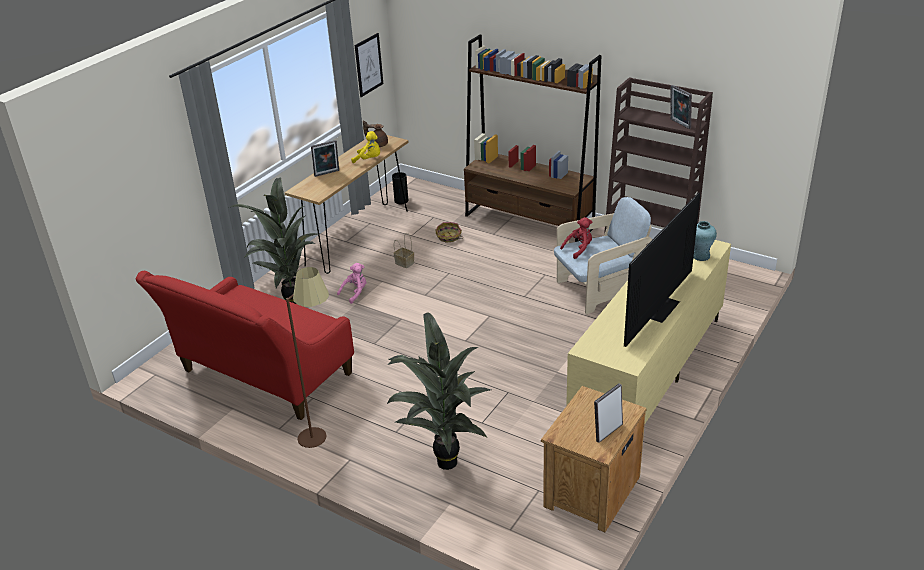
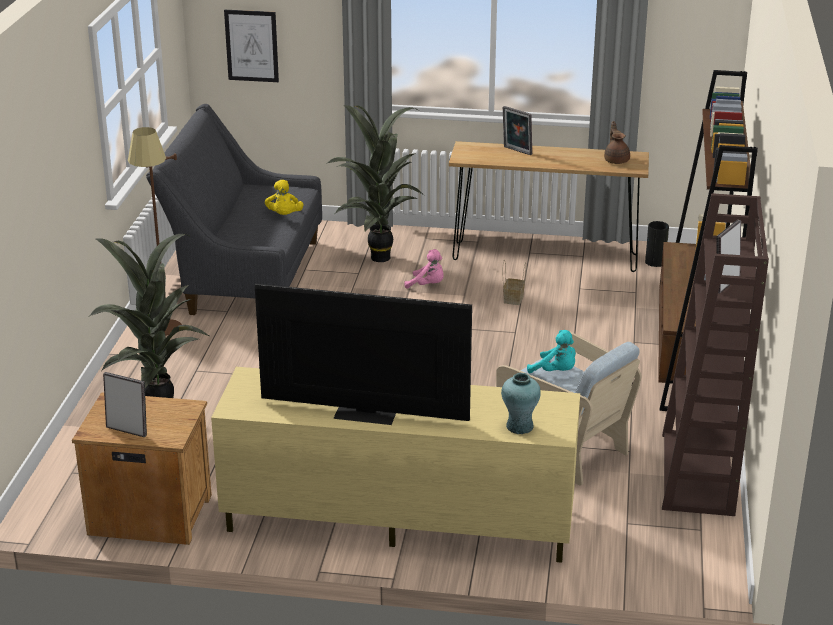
camera: 65 degrees right, 5 degrees down
(261, 377) = (245, 276): red sofa -> grey sofa
(368, 64) = (687, 66): picture -> picture (251, 46)
(369, 159) = (573, 164): yellow plush toy -> yellow plush toy (284, 216)
(449, 237) = (597, 313): basket -> none
(579, 249) = (555, 372): red plush toy -> turquoise plush toy

